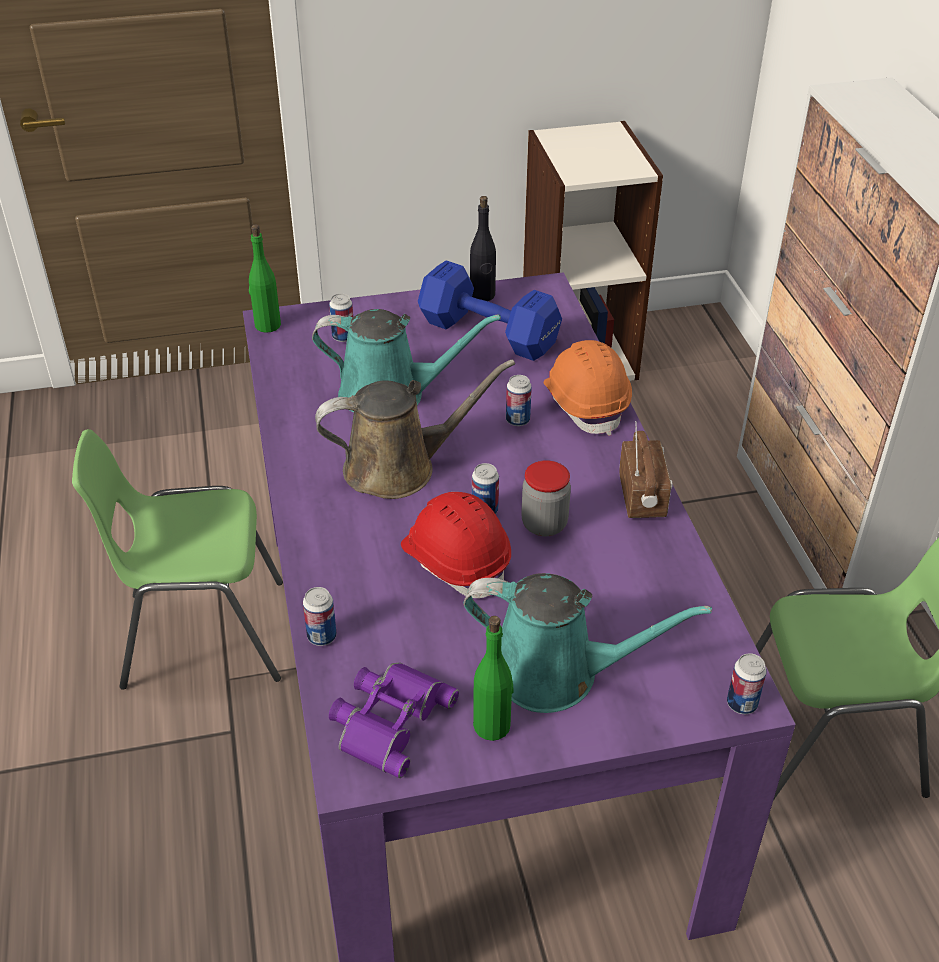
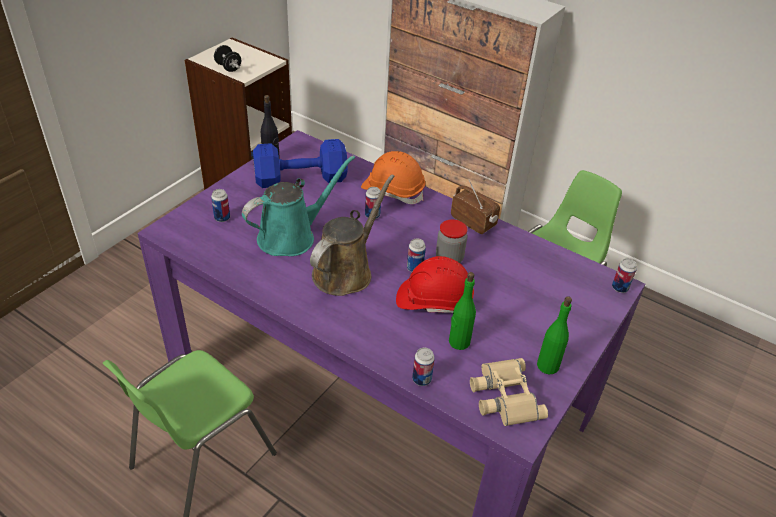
camera: 45 degrees left, 0 degrees up
(267, 325) = (166, 233): green bottle -> green bottle (459, 342)
(388, 719) = (503, 396): purple binoculars -> beige binoculars
(555, 672) = (540, 323): turquoise watering can -> none
(569, 159) = (228, 67): none -> black dumbbell

